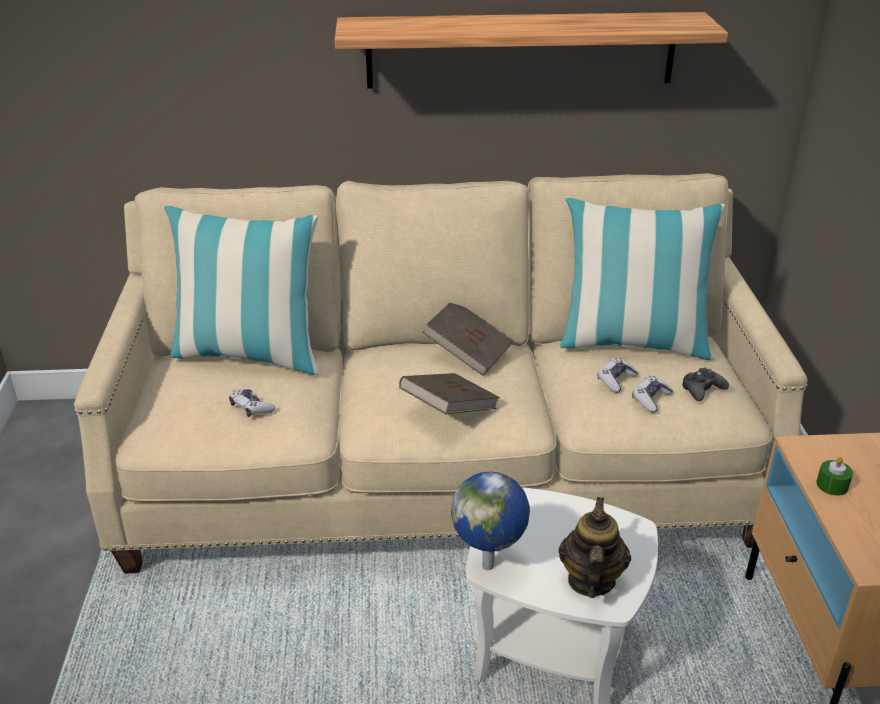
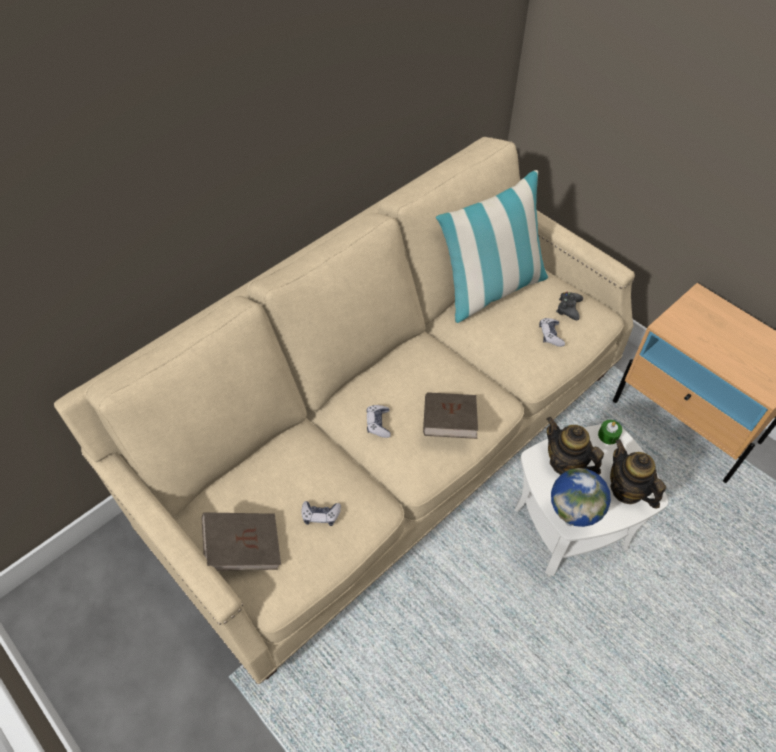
camera: 40 degrees left, 20 degrees up
(249, 354) = (256, 466): pillow -> none
(468, 353) = (406, 365): brown book -> brown book (244, 548)
(521, 50) = (346, 102): shelf -> none
(548, 520) = (565, 463): none -> teapot
(615, 380) = (517, 331): game controller -> game controller (378, 424)
(832, 485) = (704, 346): green candle -> green candle (608, 435)

